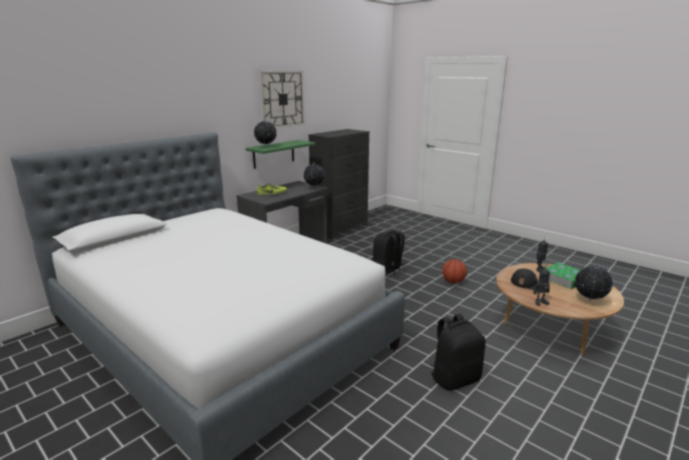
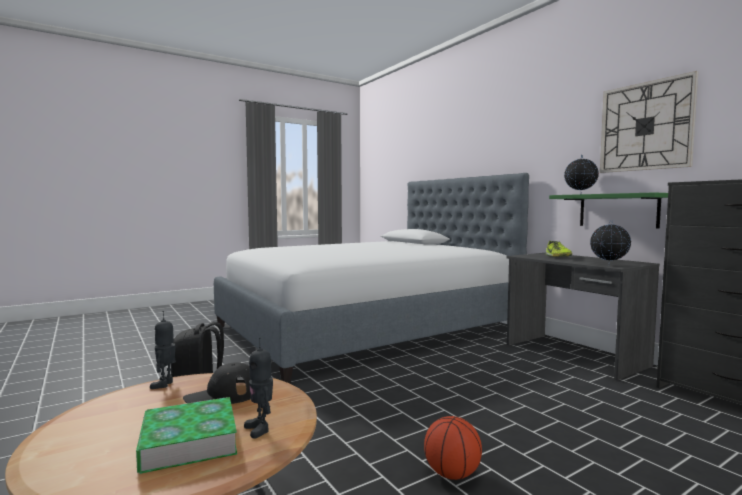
camera: 105 degrees right, 15 degrees down
(388, 271) = (507, 414): black backpack -> none
(589, 301) = (89, 429): globe -> none

